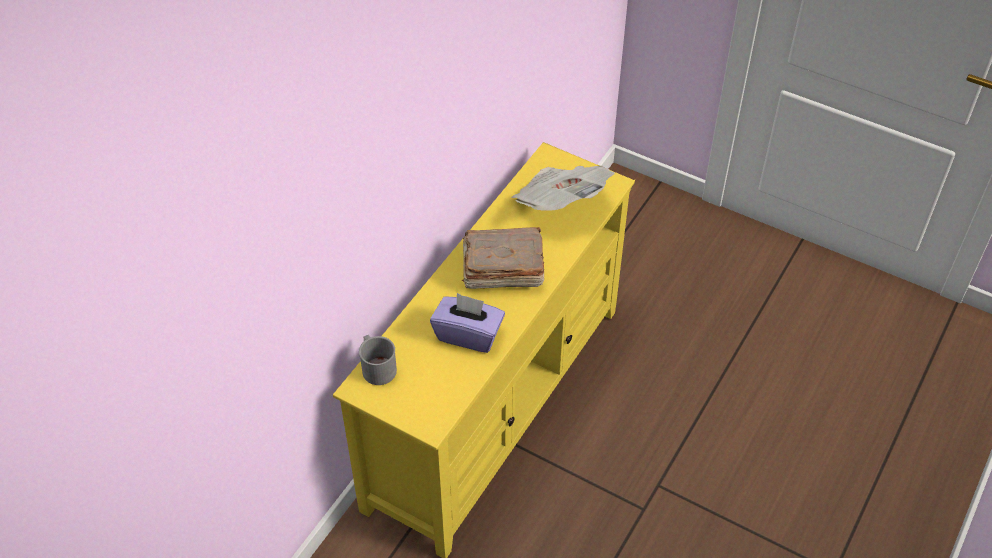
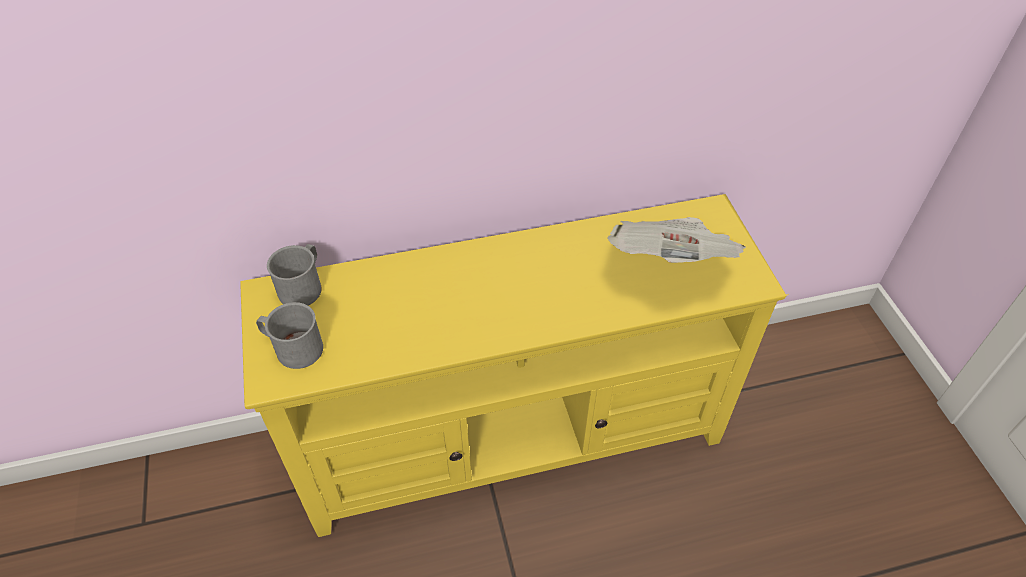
camera: 45 degrees right, 0 degrees up
(420, 401) = (293, 348): none -> grey mug
(468, 334) = (417, 321): purple tissue box -> none
(501, 269) = (528, 283): brown book -> none

